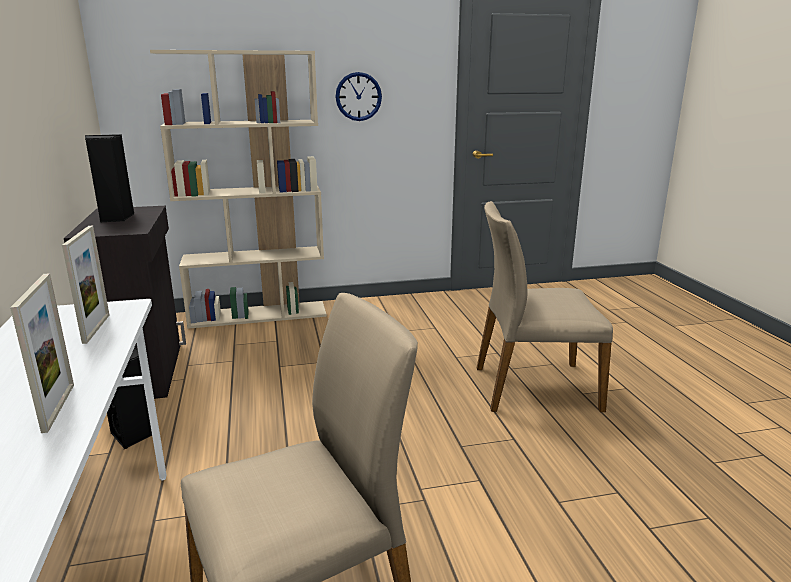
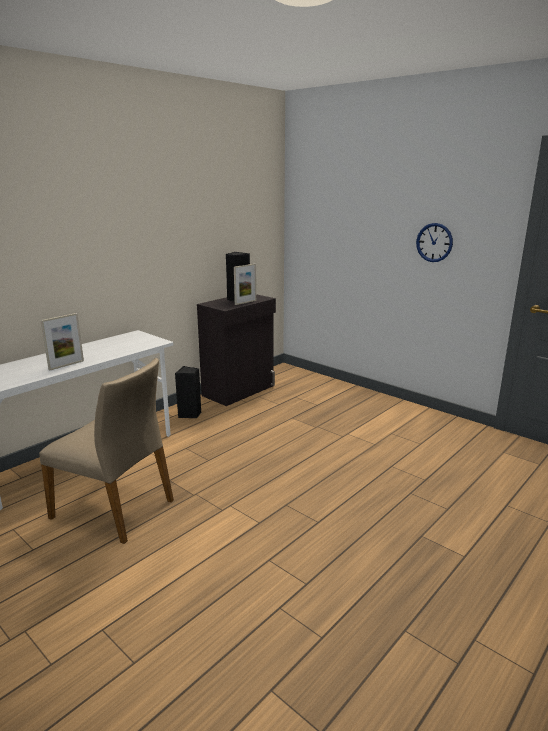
camera: 55 degrees right, 0 degrees up
(96, 328) = (132, 346): picture frame -> picture frame (245, 302)
(259, 314) = (337, 387): beige bookcase -> none
(534, 387) = (397, 510): beige chair -> none

